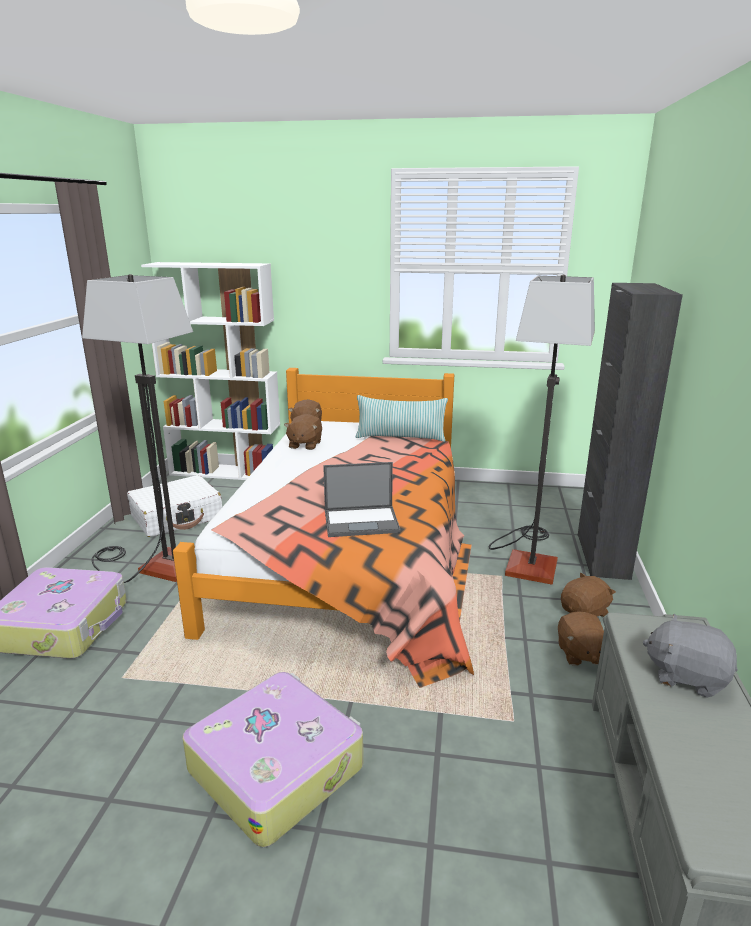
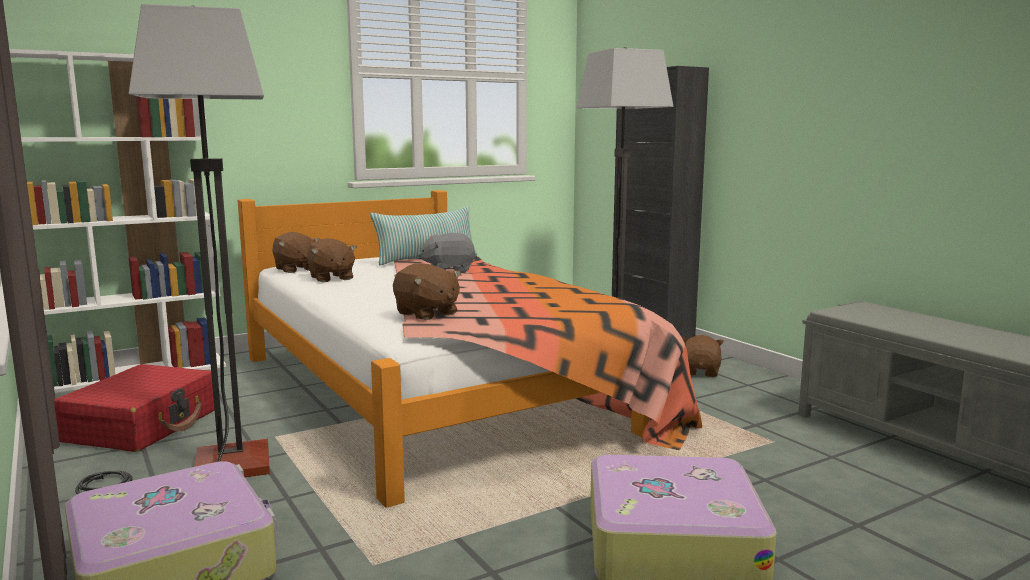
camera: 40 degrees left, 10 degrees down
(177, 517) = (143, 425): white suitcase -> red suitcase
(362, 521) = (544, 302): laptop -> none
(580, 654) = (741, 393): brown plush toy -> brown plush toy (426, 314)
(686, 676) = (912, 321): grey plush toy -> grey plush toy (448, 271)

